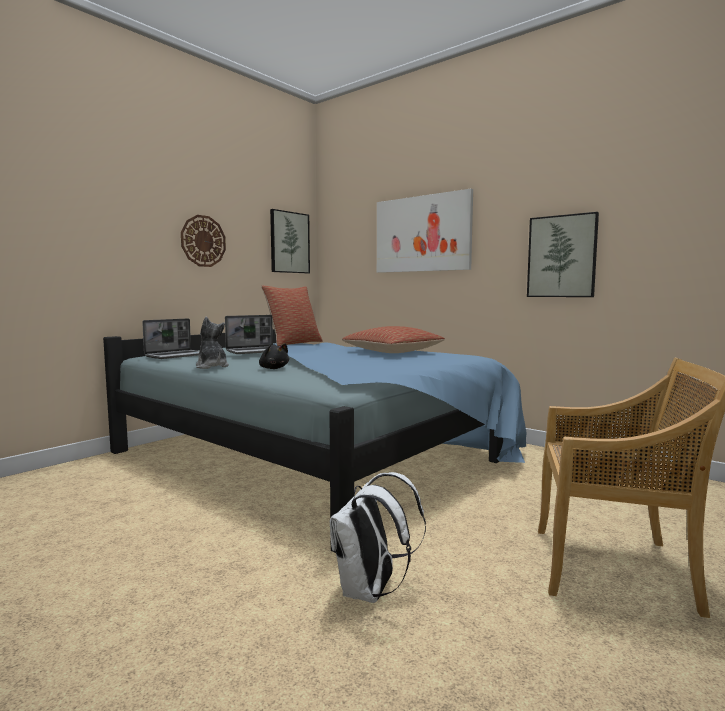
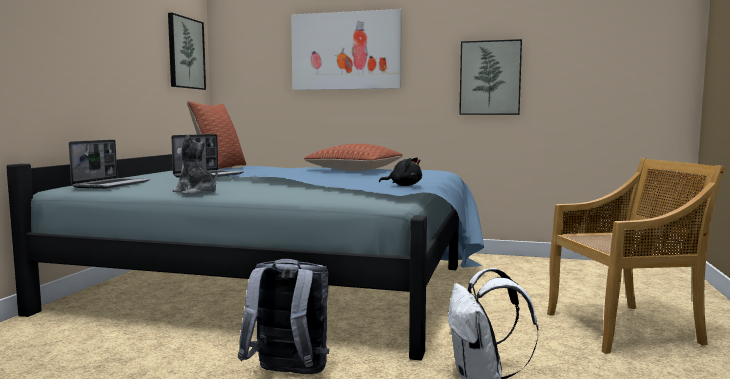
camera: 25 degrees left, 0 degrees up
(203, 241) = (106, 46): wall clock -> none
(215, 542) = (288, 375): none -> grey backpack
(273, 368) = (275, 189): black plush toy -> black plush toy (403, 185)

